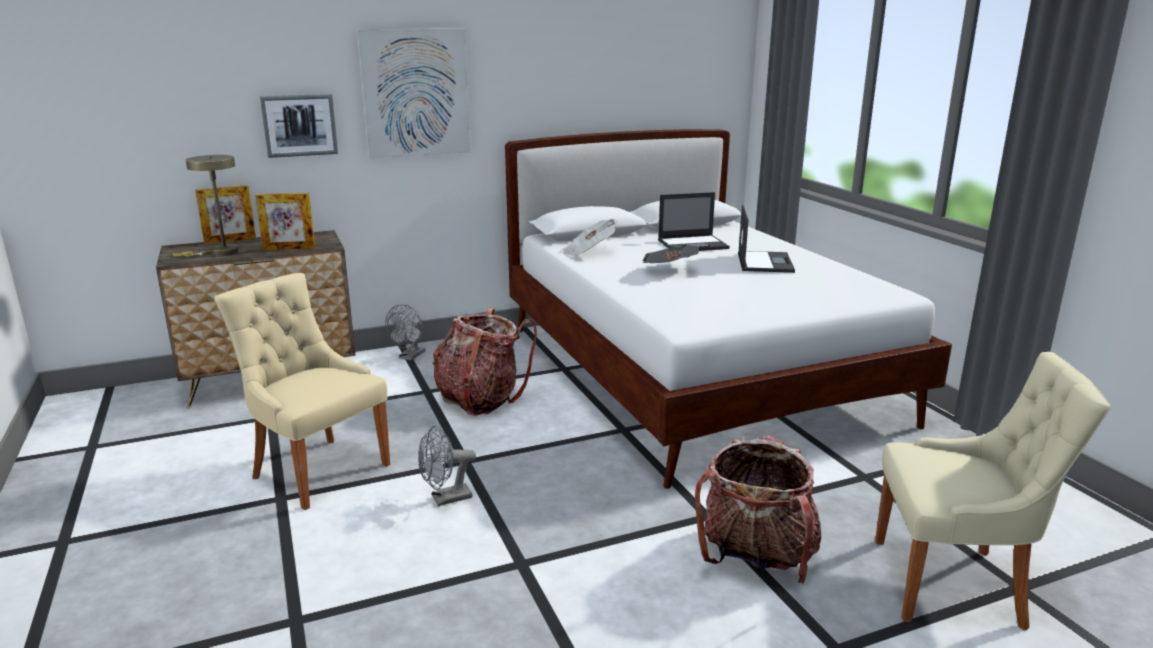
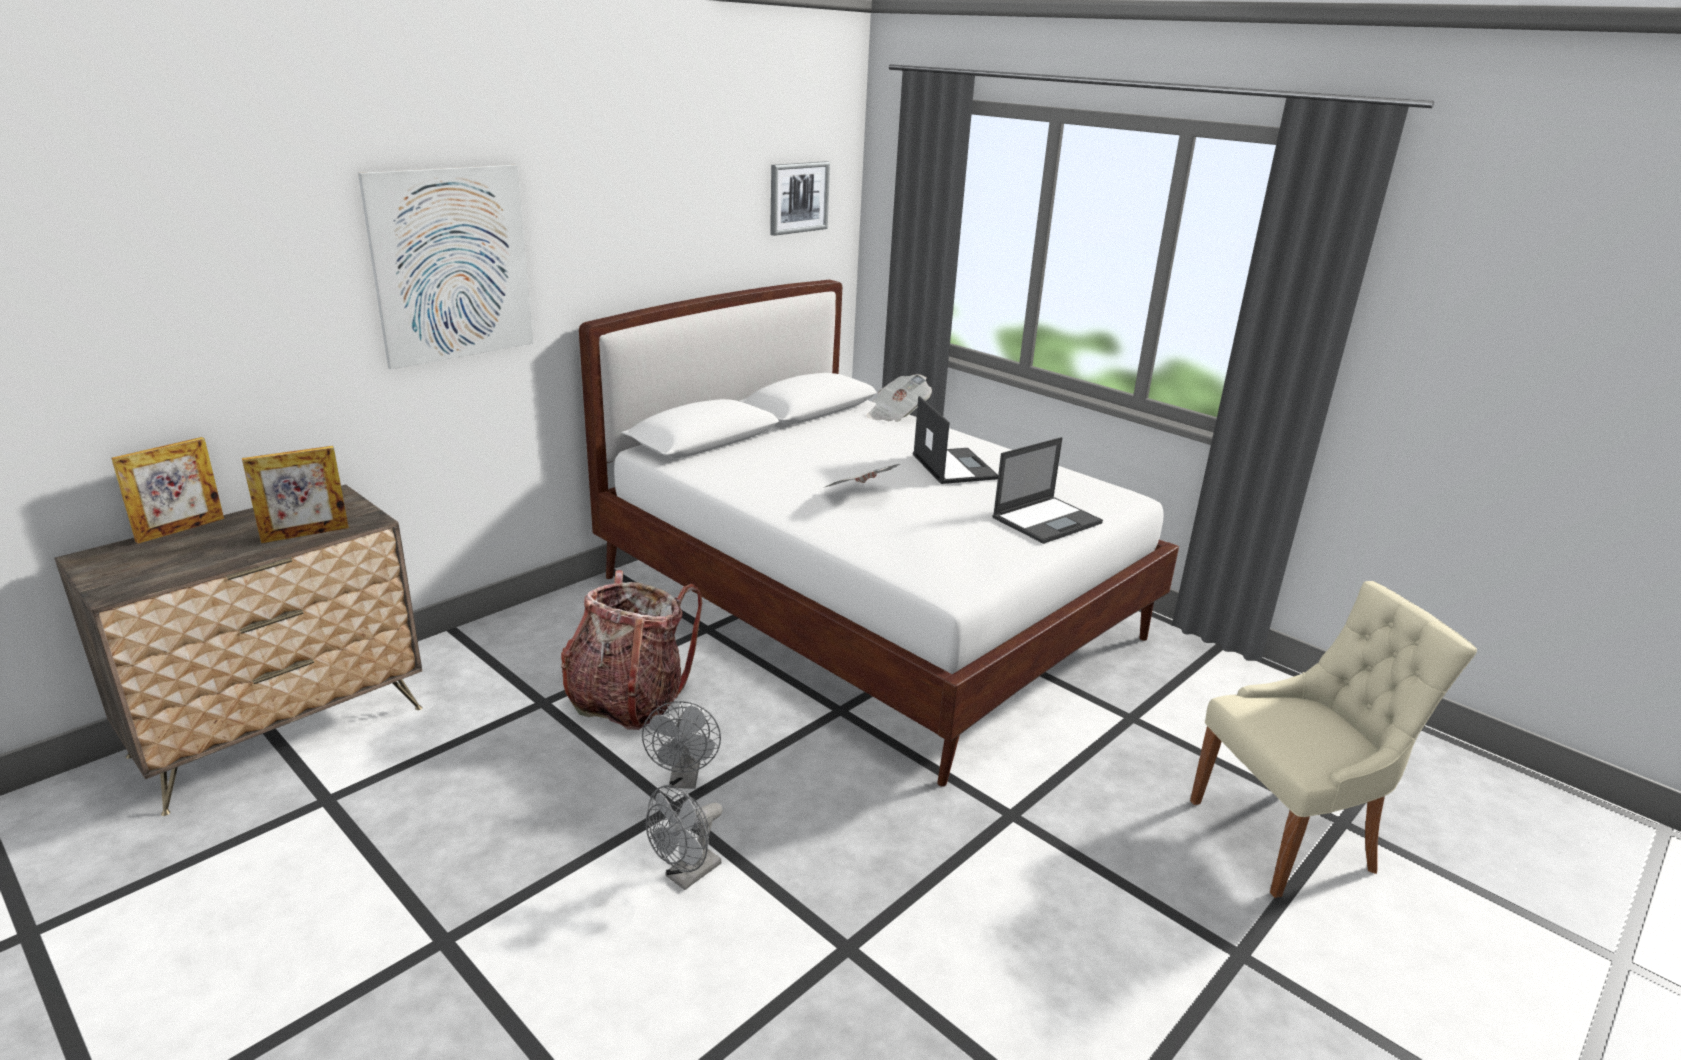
camera: 25 degrees left, 5 degrees up
(219, 253) = (185, 560): beige table lamp -> none
(299, 125) = (276, 330): picture -> picture (798, 197)
(317, 470) = (468, 876): beige chair -> none
(410, 357) = (478, 648): grey fan -> grey fan (684, 780)
(588, 252) = (732, 475): newspaper -> newspaper (896, 415)
(693, 244) = (850, 445): laptop -> laptop (1047, 520)
(756, 558) = (1095, 859): backpack -> none

